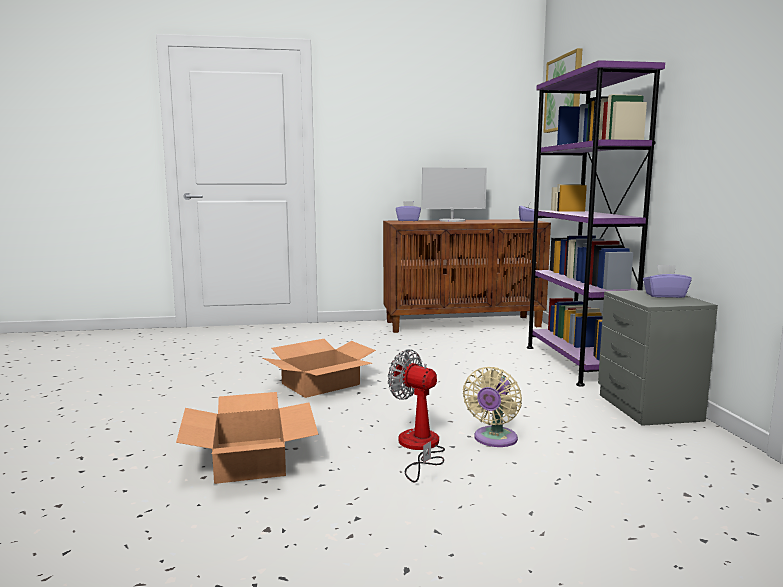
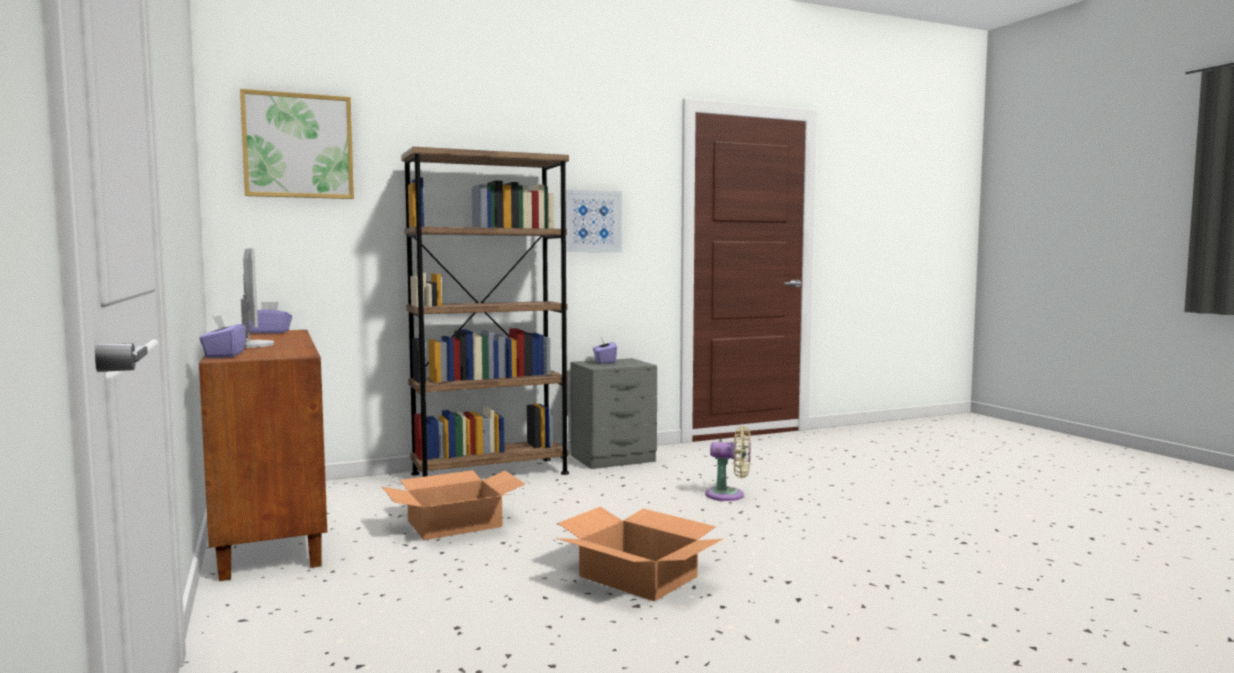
camera: 105 degrees left, 5 degrees down
(250, 459) = (882, 570): cardboard box -> cardboard box (454, 524)
(419, 448) = (774, 515): fan -> none
(576, 363) = (490, 474): purple bookcase -> brown bookcase
(705, 123) = (592, 221): none -> picture

